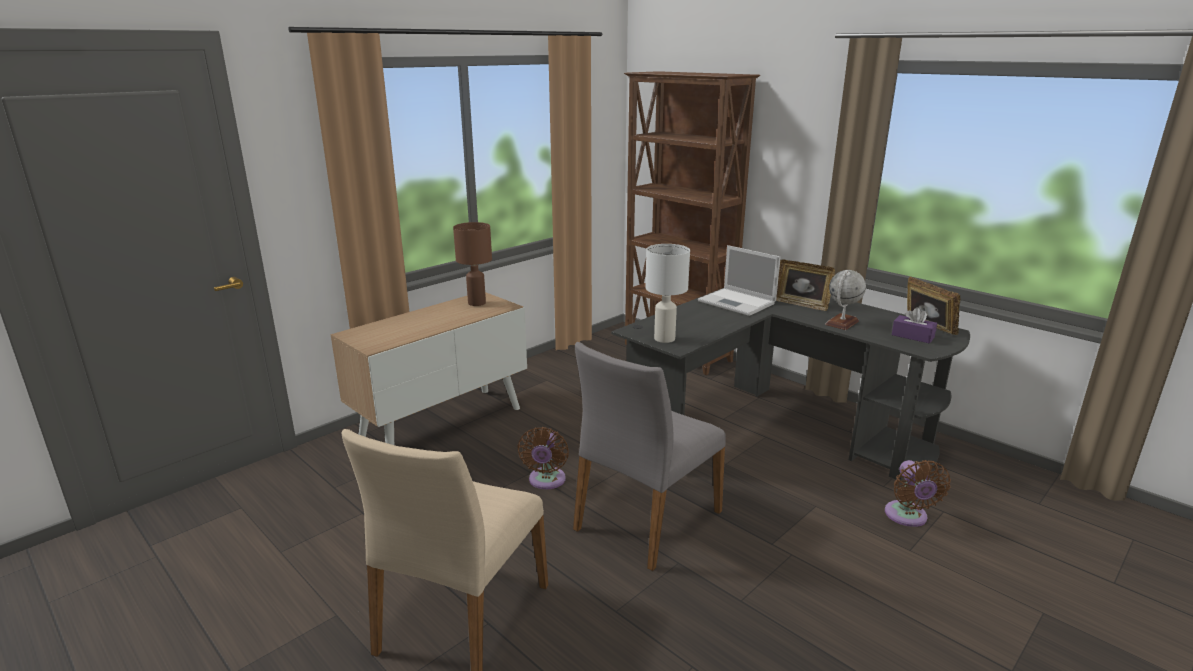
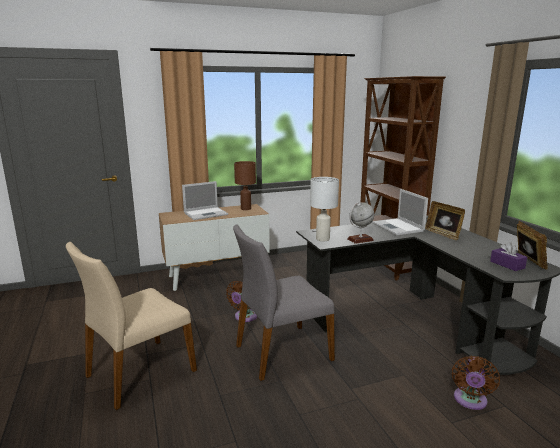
camera: 25 degrees right, 5 degrees down
(421, 322) = (206, 213): none -> laptop
(842, 323) = (459, 249): globe -> globe (360, 239)

